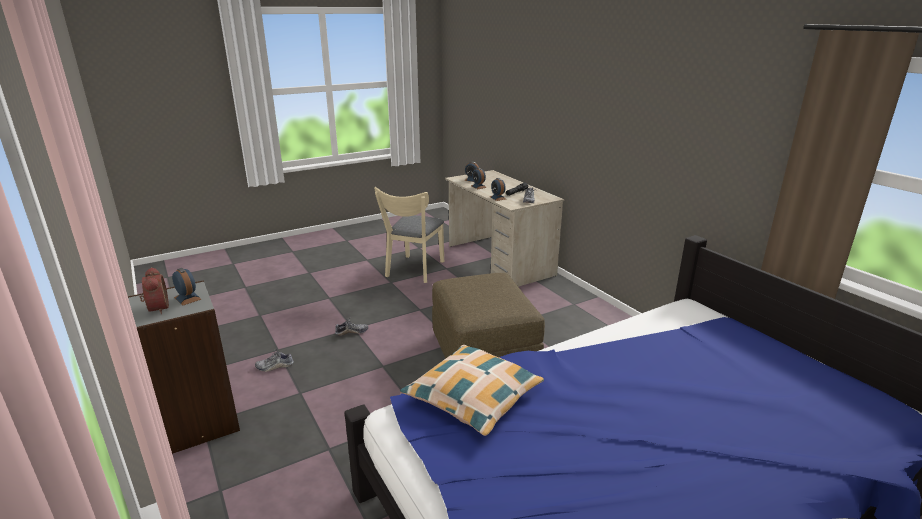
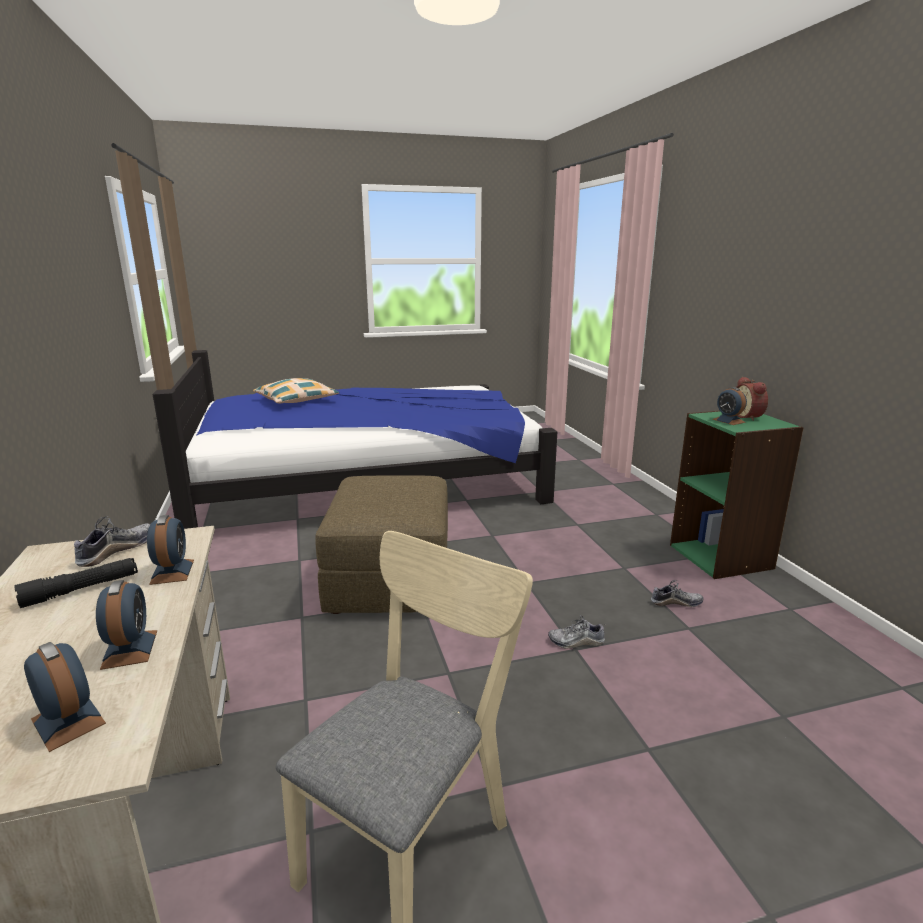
camera: 165 degrees left, 5 degrees down
(198, 422) = (721, 556): grey bookcase -> green bookcase
(473, 397) = (468, 416): pillow -> pillow (296, 400)

